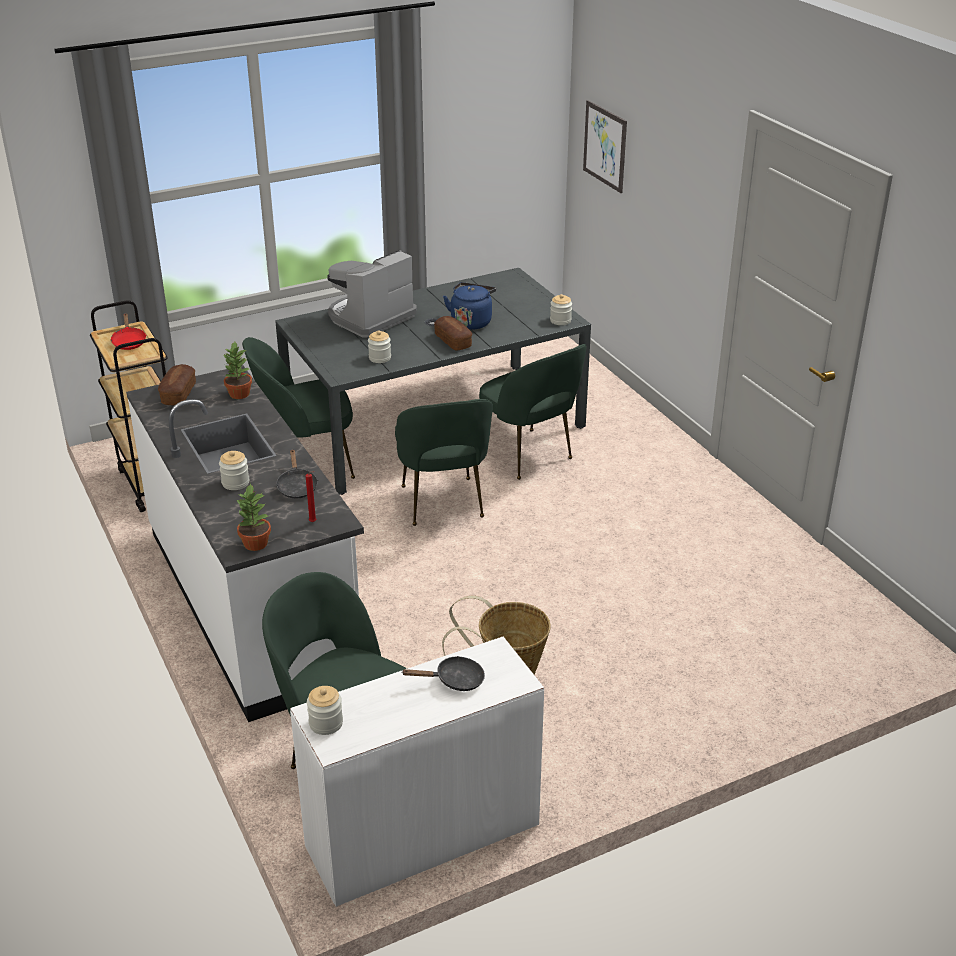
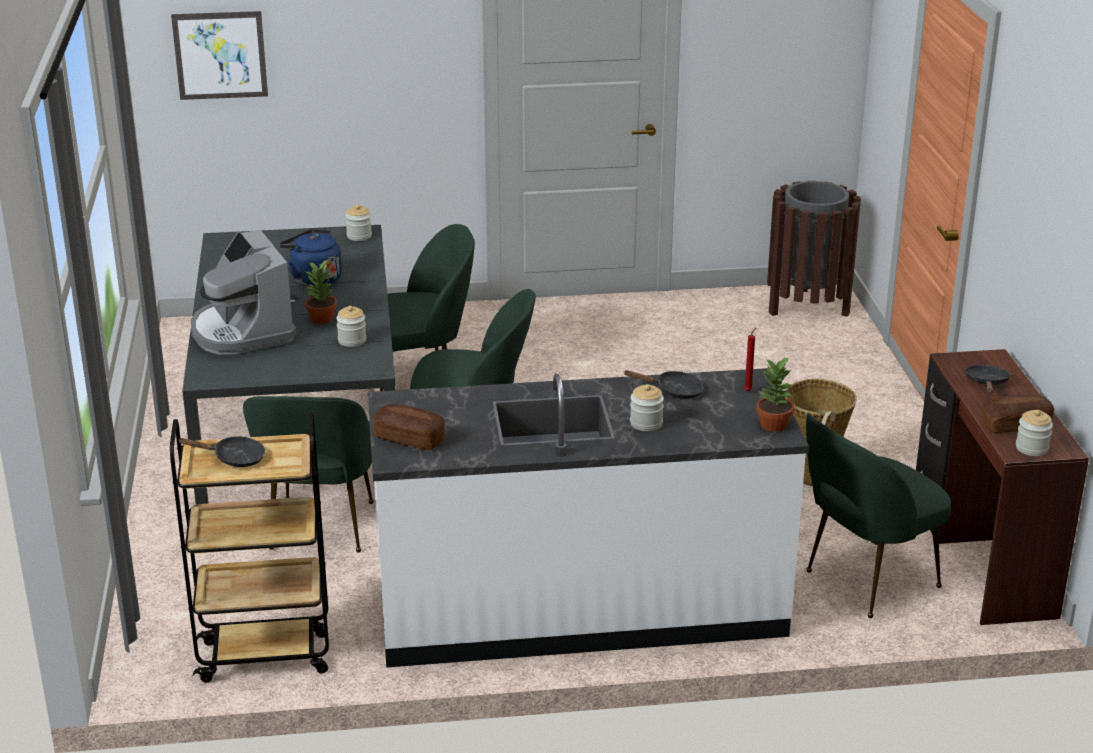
camera: 70 degrees left, 5 degrees down
(129, 341) = (234, 458): red frying pan -> black frying pan
(239, 394) = (442, 401): potted plant -> potted plant (322, 319)
(421, 834) = (980, 559): white desk -> brown desk
(453, 341) = (350, 296): bread -> bread (1015, 425)
(867, 639) = (808, 307): none -> brown trash can

